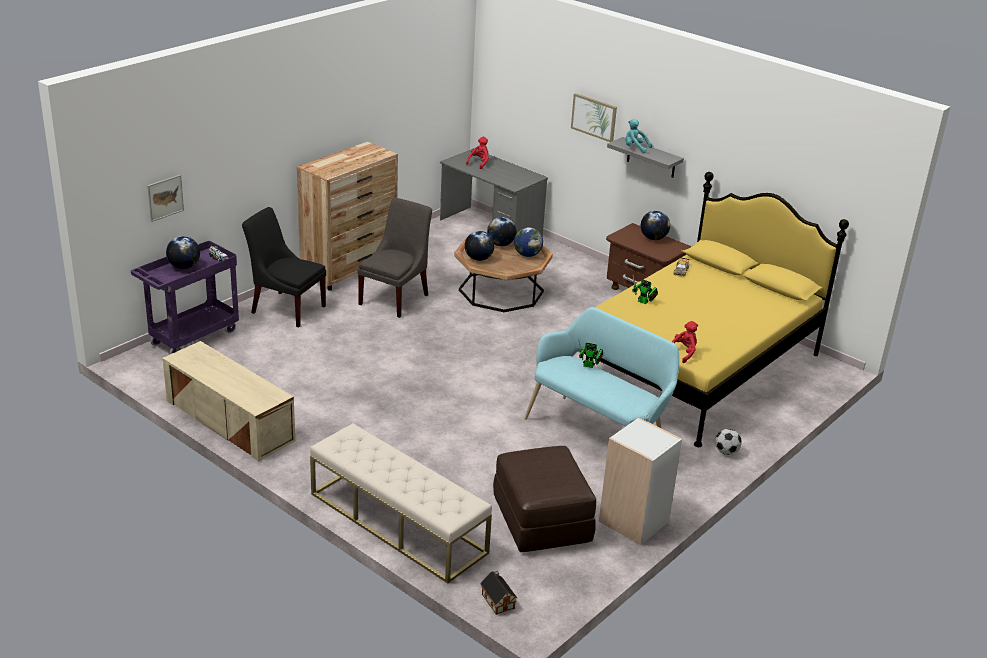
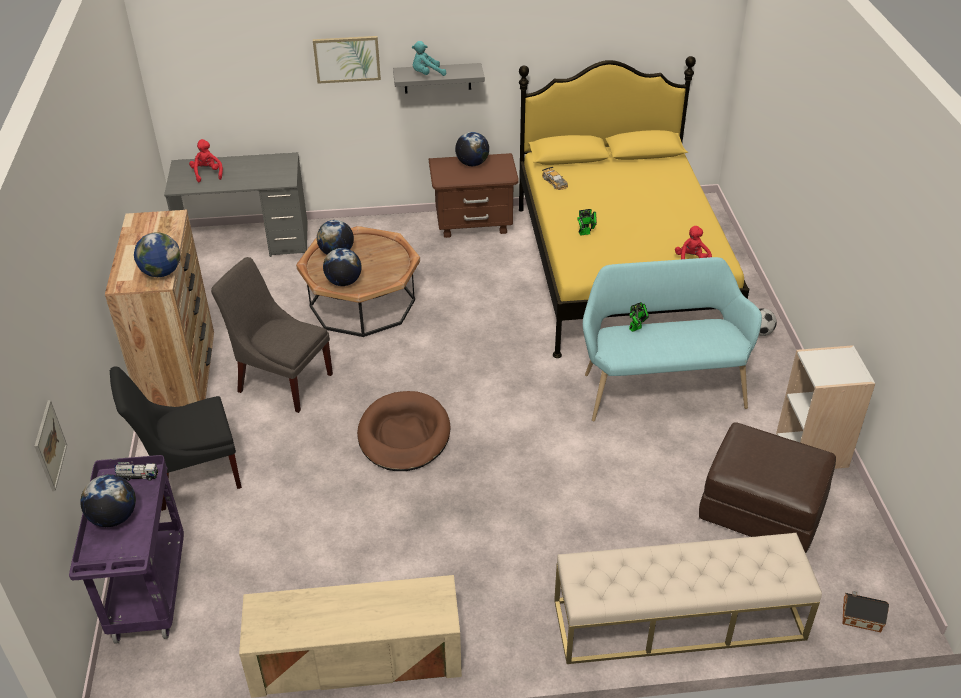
camera: 45 degrees left, 10 degrees up
(396, 298) = (282, 380): grey chair -> grey chair turned 45 degrees counterclockwise
(411, 358) = (404, 435): none -> brown dog bed
(527, 255) = (378, 249): globe -> globe (161, 273)

